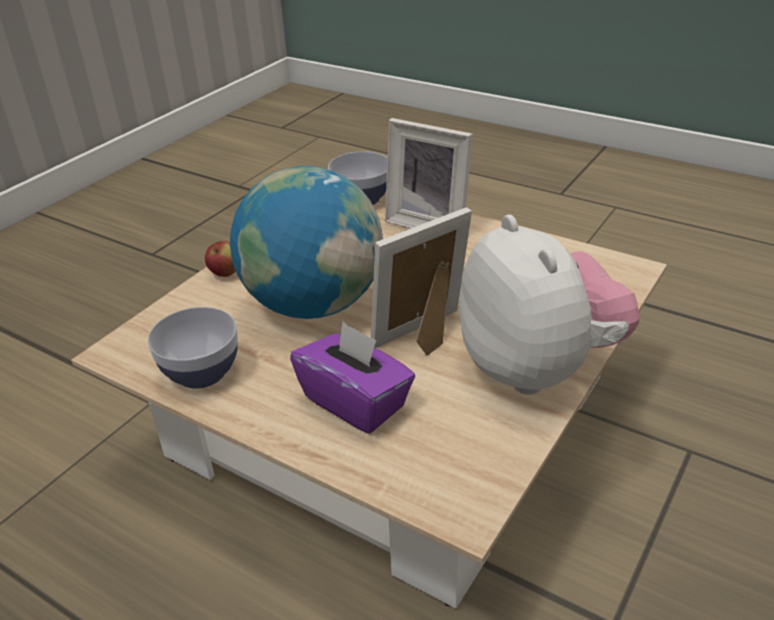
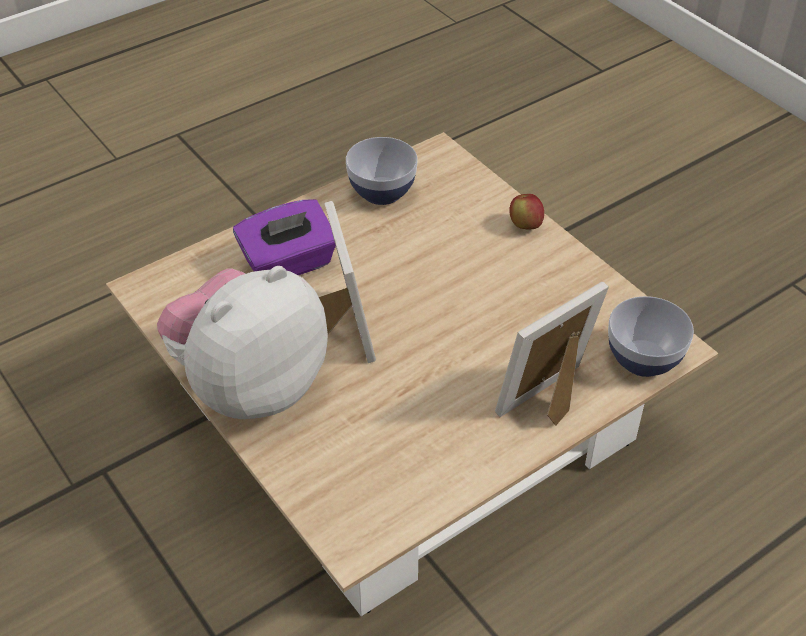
camera: 110 degrees right, 10 degrees up
(314, 304) = (439, 271): globe -> none
(538, 368) = (250, 386): plush toy -> plush toy turned 135 degrees clockwise

